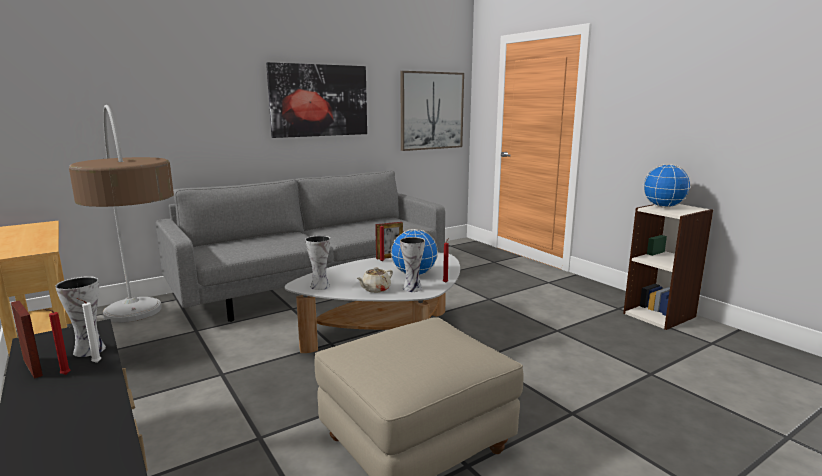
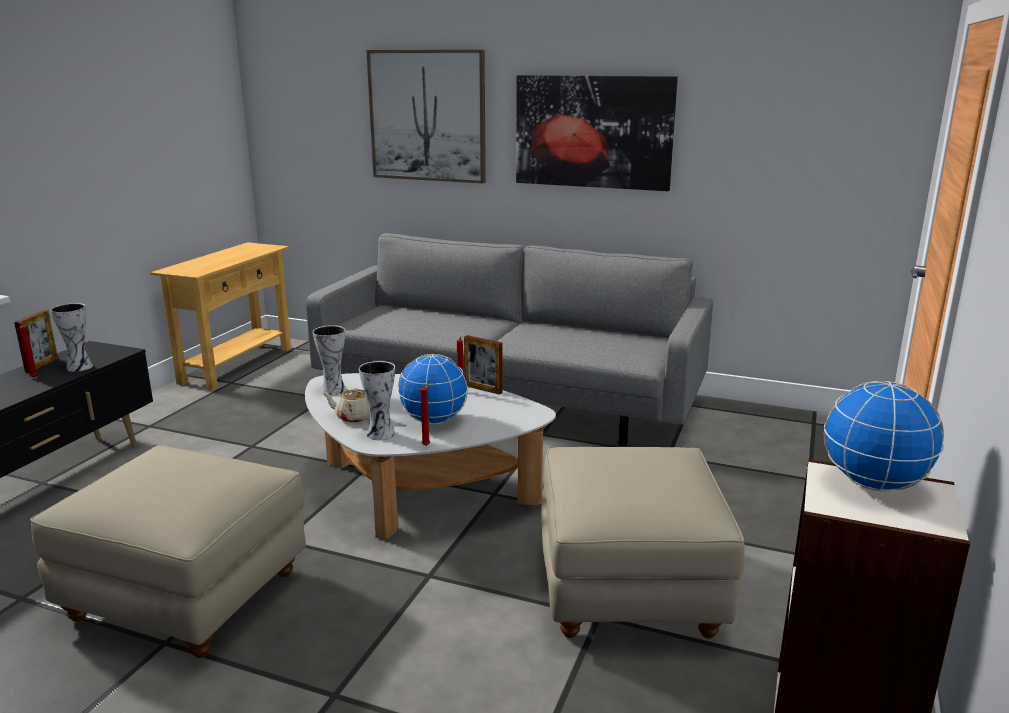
camera: 55 degrees right, 5 degrees up
(95, 363) = (57, 377): white candle -> none
(142, 338) = (286, 386): floor lamp -> none
(432, 111) = (821, 159): picture -> picture (427, 116)
(542, 318) = (629, 590): none -> beige ottoman

